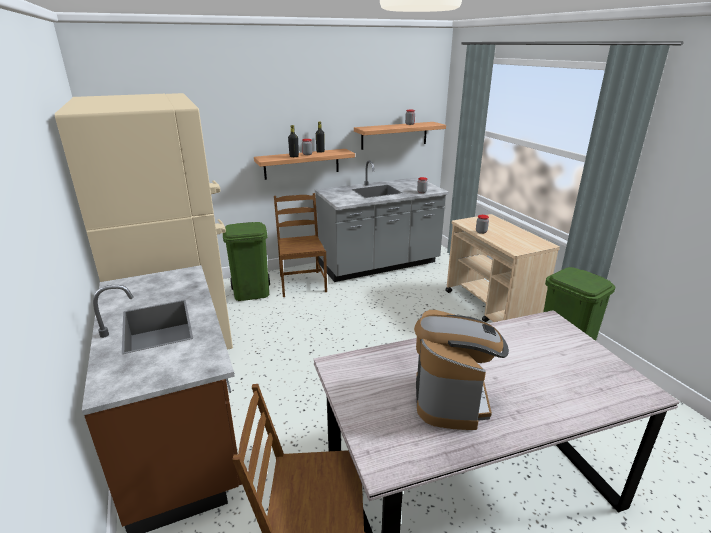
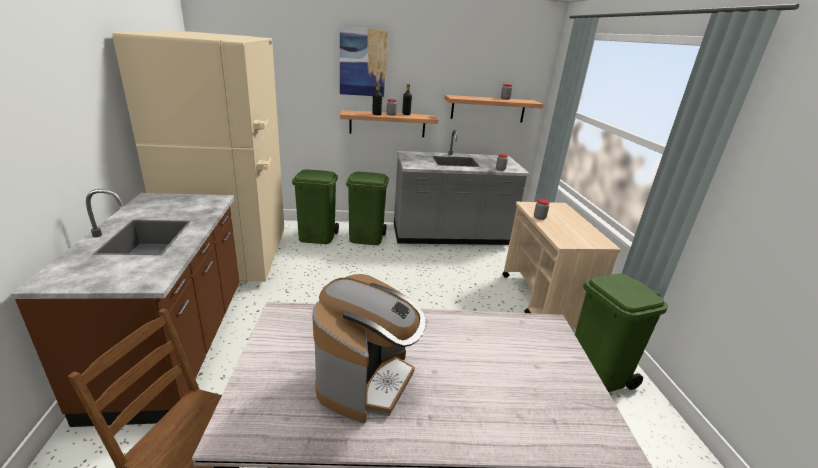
camera: 15 degrees right, 0 degrees up
(271, 105) = (363, 63): none -> picture
(301, 283) = (366, 238): brown chair -> green trash can

